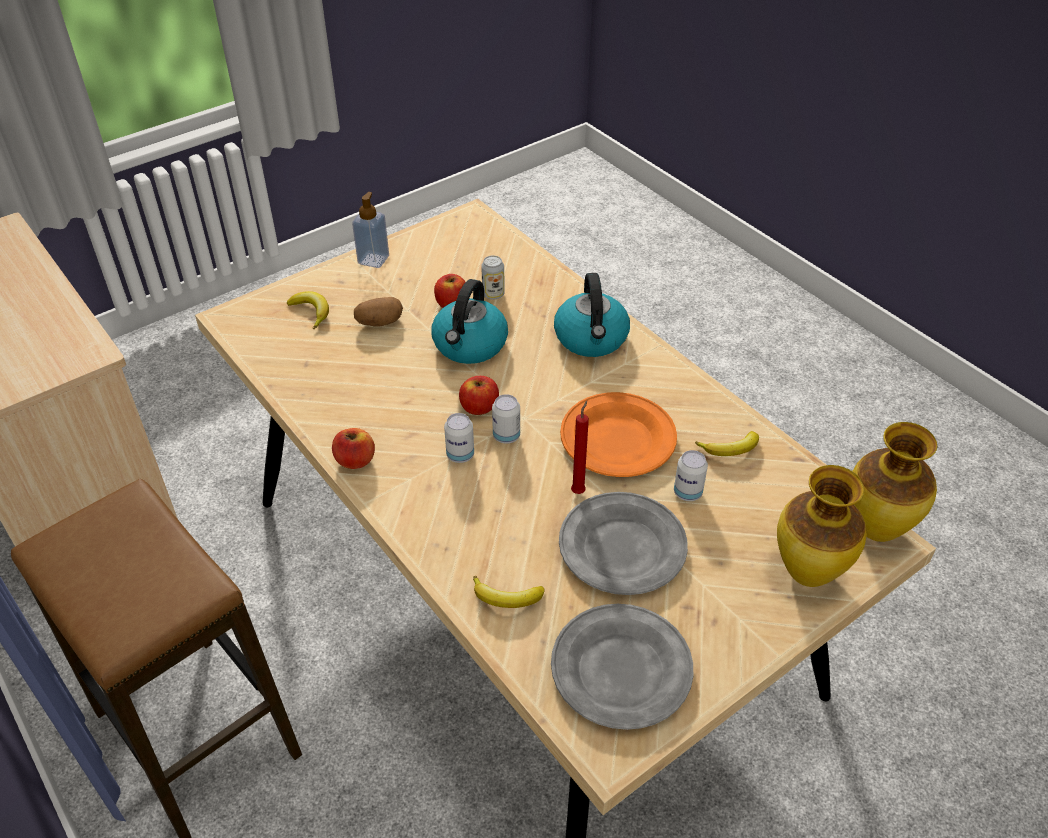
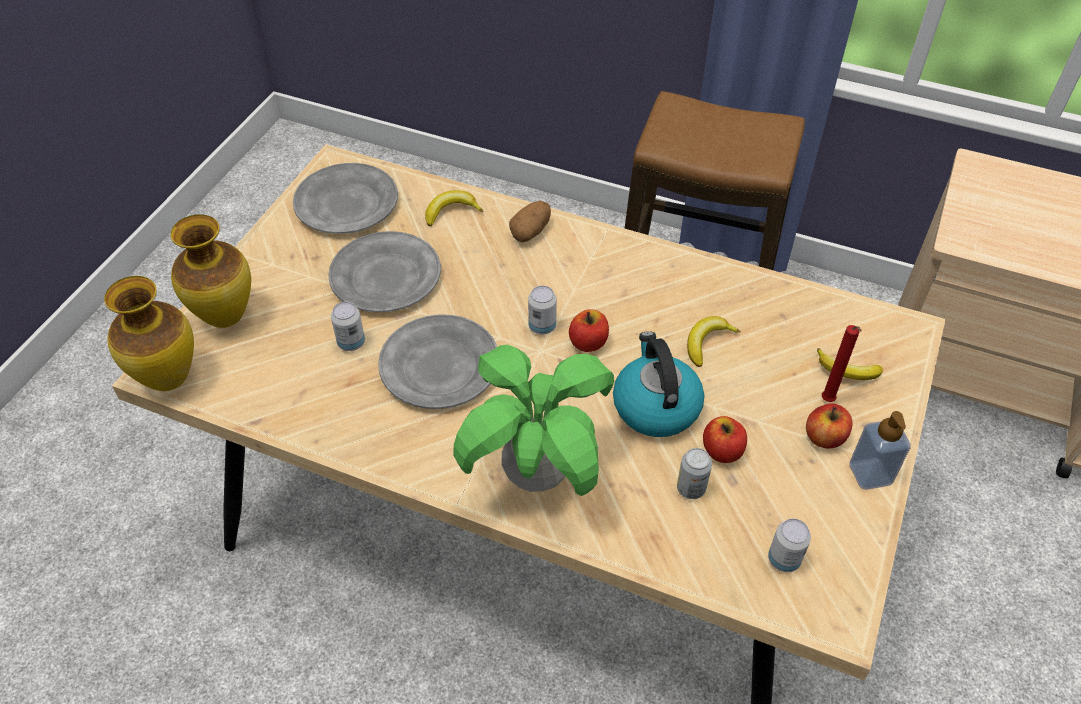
camera: 150 degrees right, 5 degrees up
(355, 460) = (646, 254): apple -> apple (824, 437)
(379, 322) = (769, 391): potato -> potato (531, 231)
(460, 455) = (567, 293): can -> can (784, 559)
(579, 490) = (446, 306): red candle -> red candle (828, 402)
(591, 339) = (536, 475): kettle -> potted plant
(617, 440) = (440, 365): orange plate -> grey plate
(730, 449) = (327, 402): banana -> banana (707, 343)

